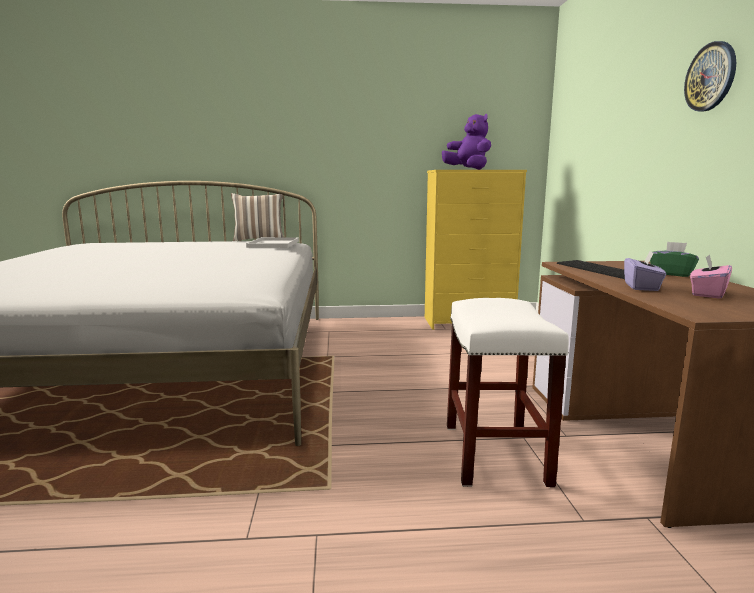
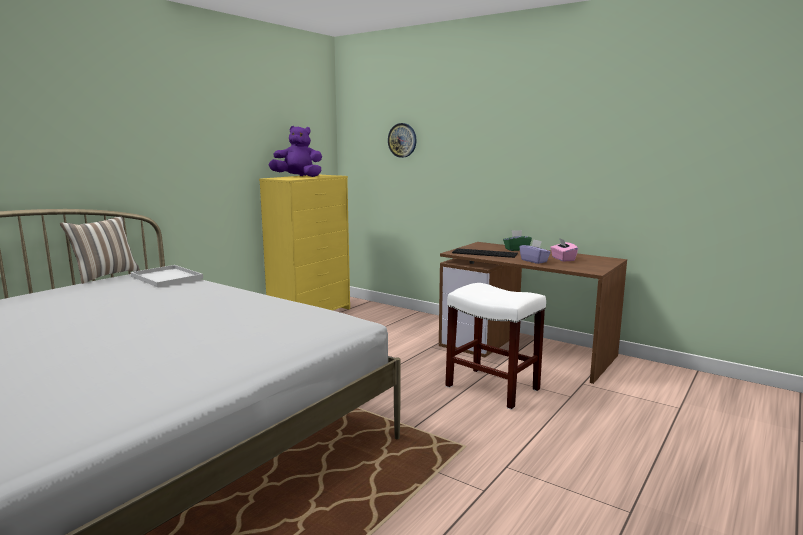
camera: 50 degrees left, 0 degrees up
(710, 77) = (510, 130): wall clock -> wall clock (402, 140)

